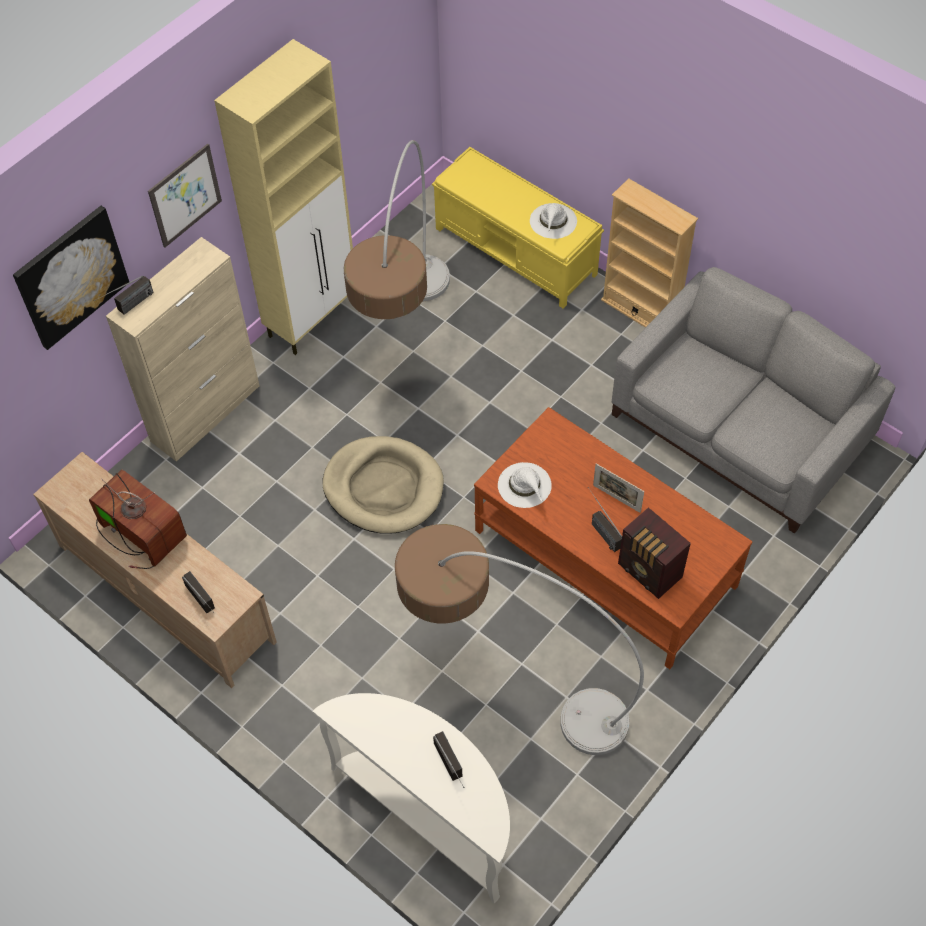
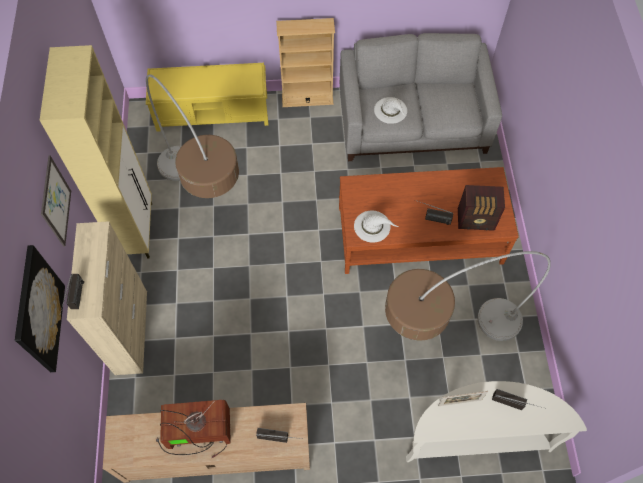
camera: 45 degrees left, 5 degrees up
(383, 487) = (275, 290): beige dog bed -> none
(553, 221) = (236, 78): white hat -> white hat (391, 110)
(616, 498) = (422, 196): picture frame -> picture frame (459, 403)

